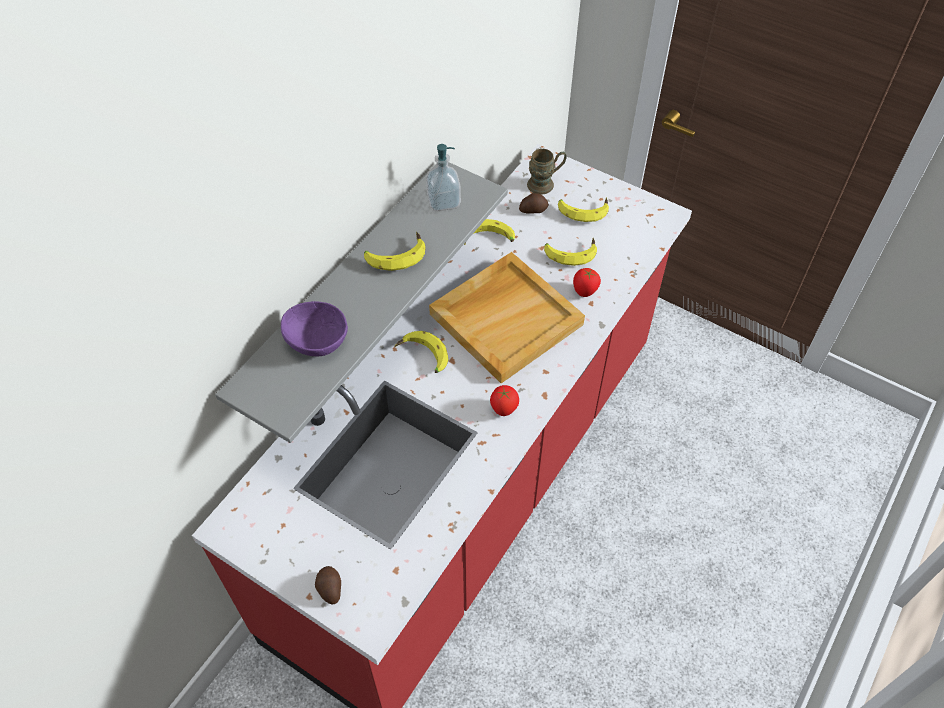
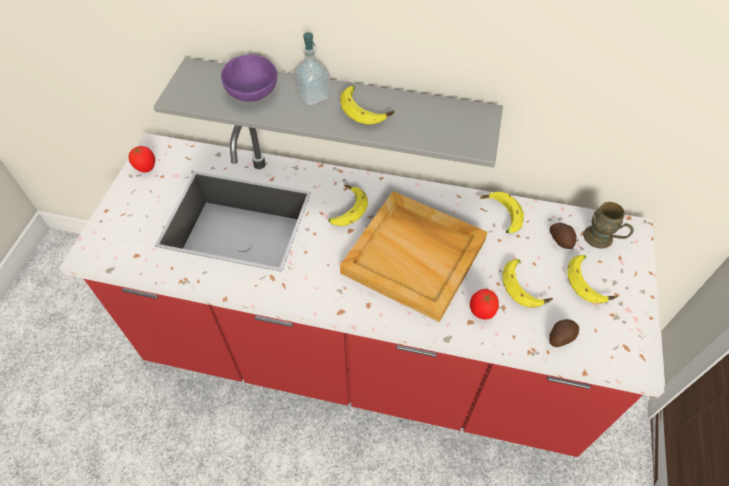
camera: 70 degrees right, 0 degrees up
(329, 588) = (114, 220): potato -> potato (560, 337)
(443, 201) = (448, 121): soap dispenser -> soap dispenser (313, 95)
(503, 409) = (312, 283): tomato -> tomato (146, 168)

